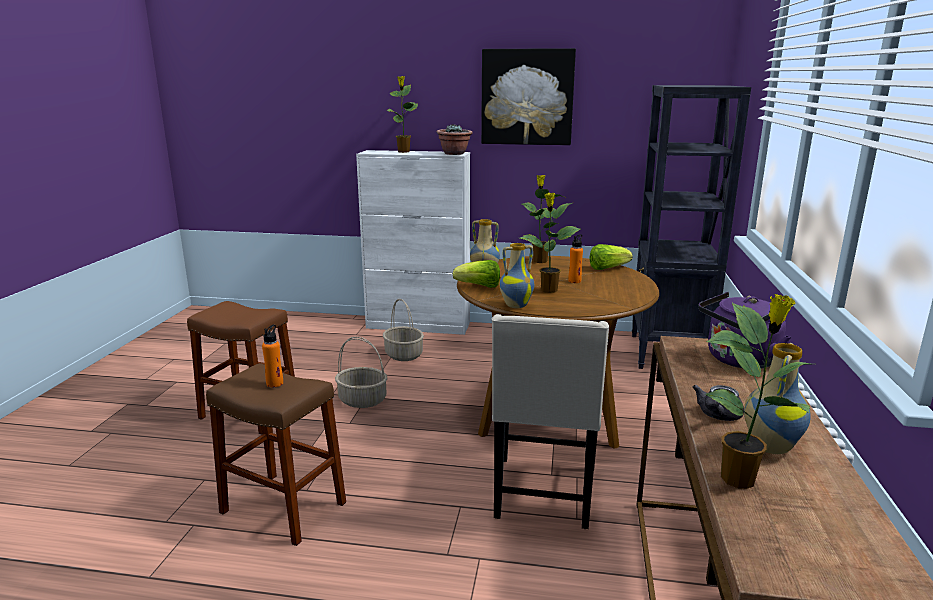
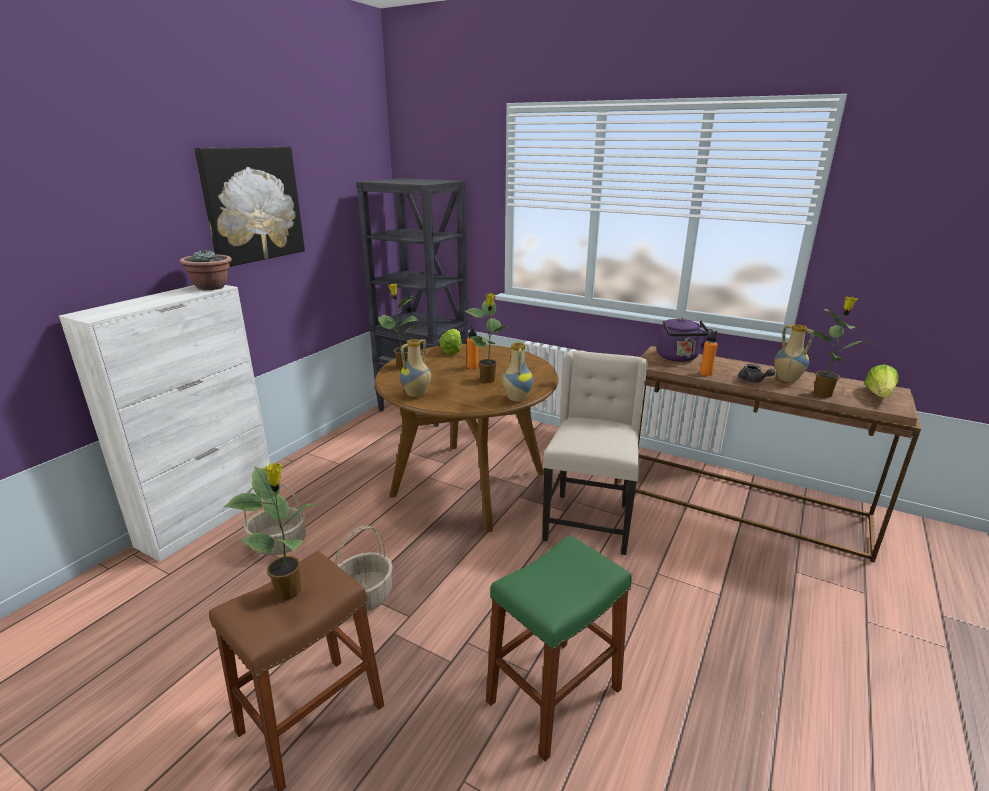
camera: 70 degrees left, 5 degrees up
(275, 383) = (562, 571): orange bottle -> orange bottle (706, 373)
(283, 507) = (554, 695): brown stool -> green stool
(403, 152) = (136, 302): potted plant -> potted plant (290, 591)
(479, 286) = (453, 403): lettuce -> lettuce (879, 395)
(544, 494) = (588, 521): beige chair -> beige chair turned 105 degrees counterclockwise

